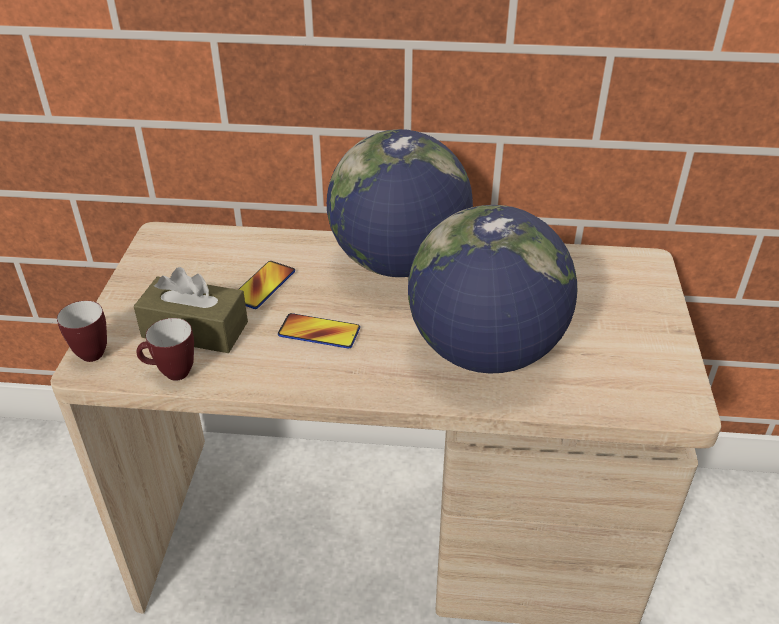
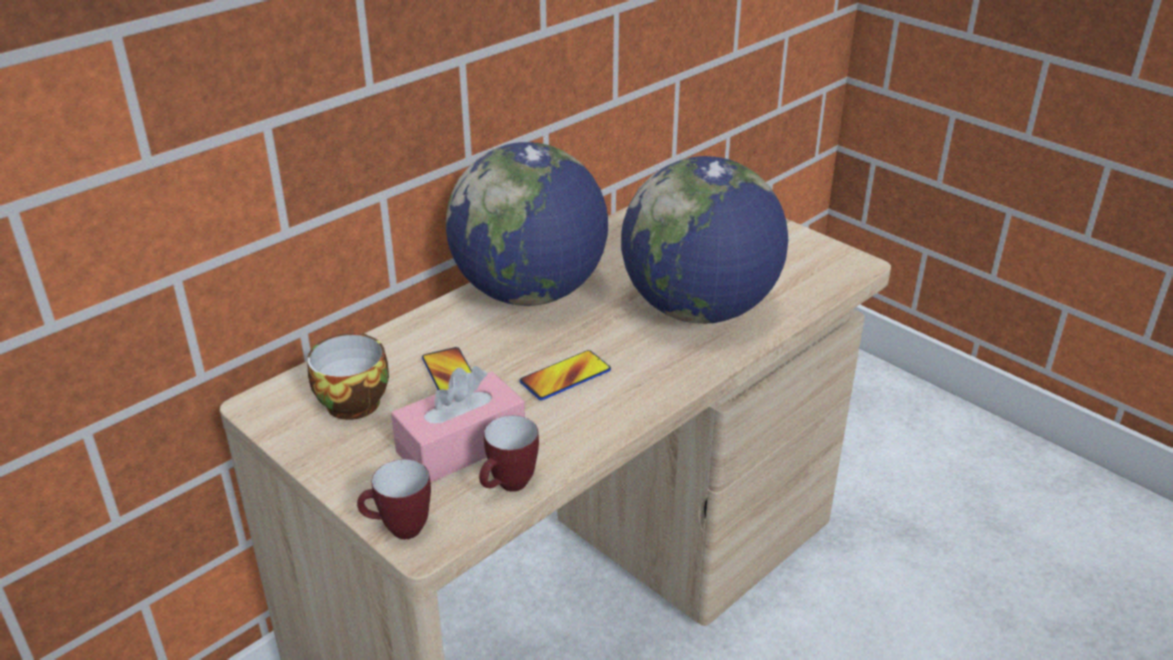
camera: 50 degrees left, 5 degrees down
(195, 330) = (461, 446): brown tissue box -> pink tissue box
(197, 263) = (352, 400): none -> cup

